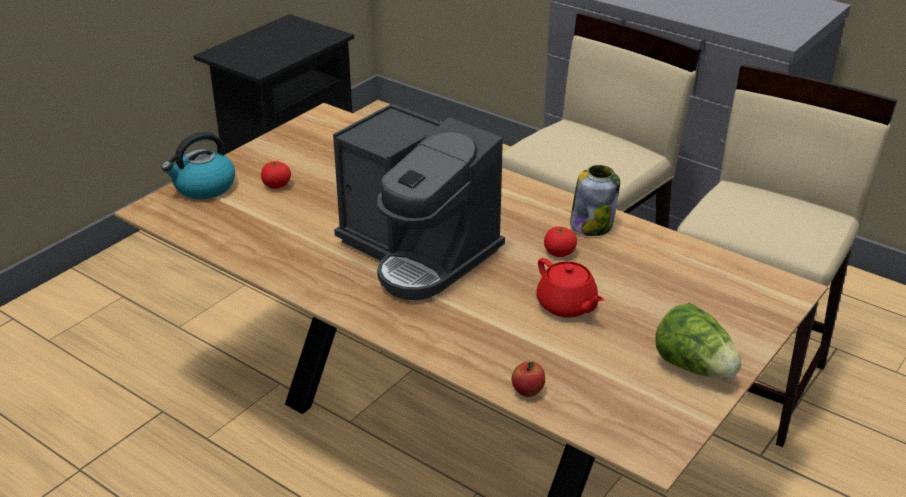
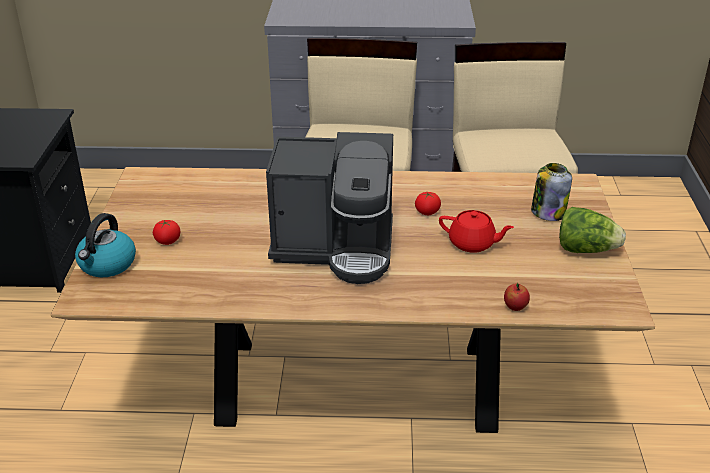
camera: 35 degrees left, 0 degrees up
(592, 225) = (425, 186): jar -> jar (548, 212)

